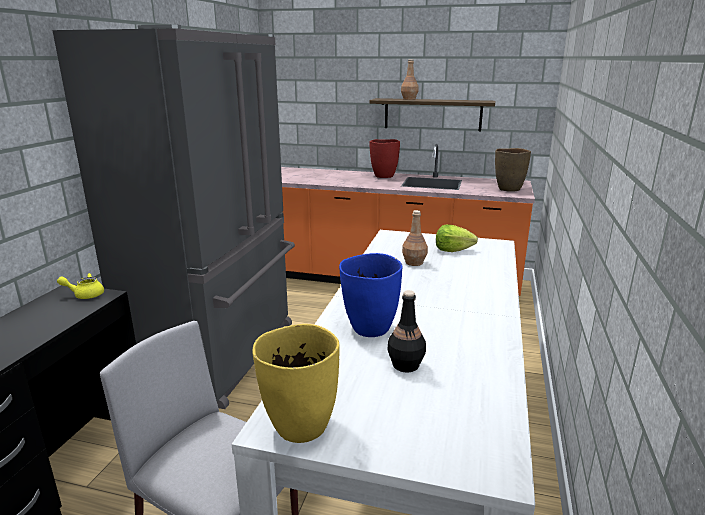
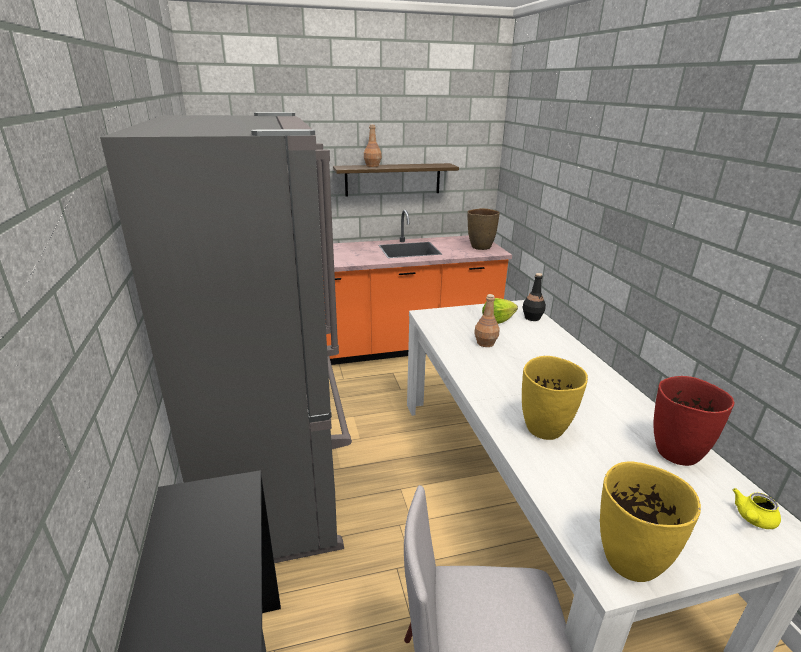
camera: 30 degrees left, 5 degrees up
(85, 295) = (214, 494): yellow teapot -> yellow teapot (752, 519)
(370, 329) = (545, 429): blue vase -> yellow vase
(383, 176) = (355, 247): red vase -> red vase (675, 453)
(405, 365) = (615, 458): black bottle -> black bottle (532, 318)

